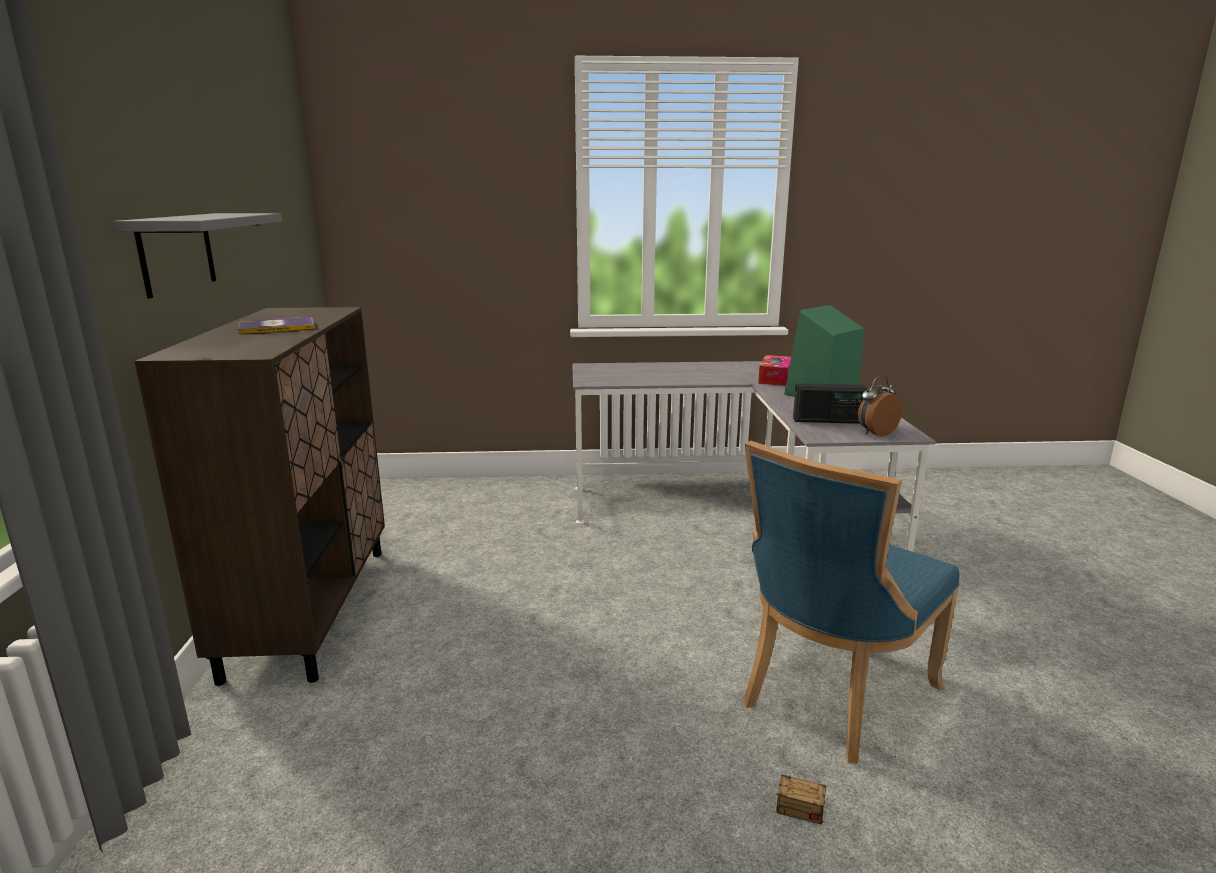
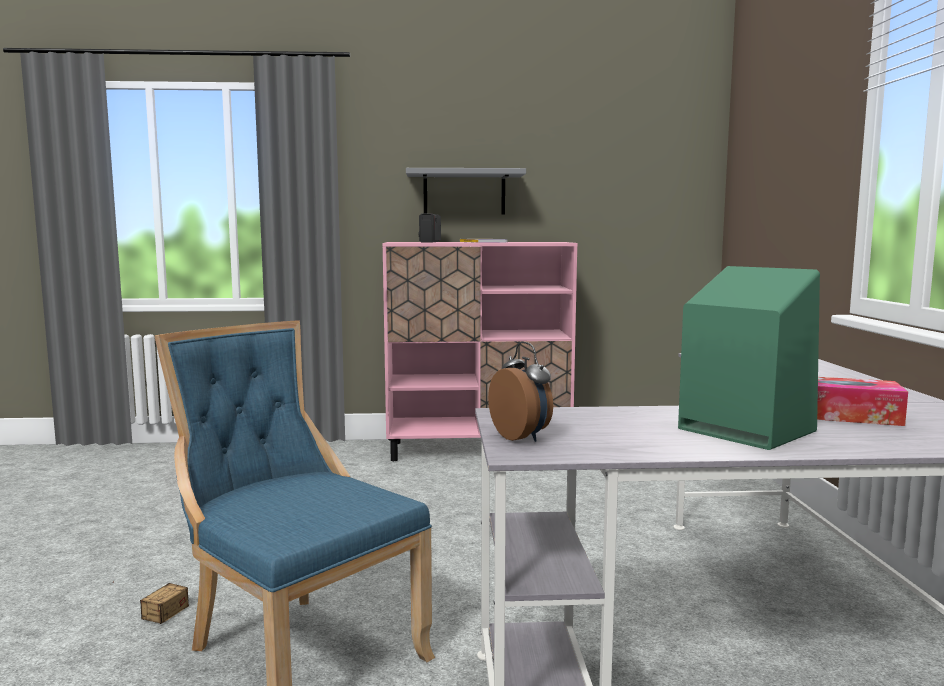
camera: 90 degrees right, 10 degrees down
(310, 608) = (478, 450): brown cabinet -> pink cabinet
(827, 420) = (581, 421): radio -> radio (429, 242)

